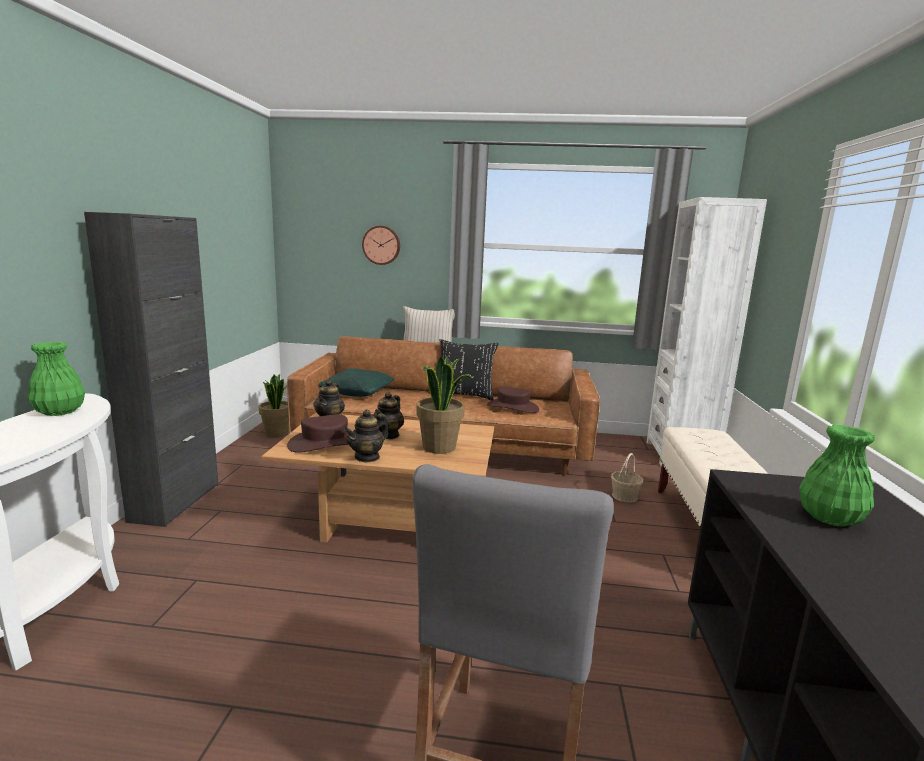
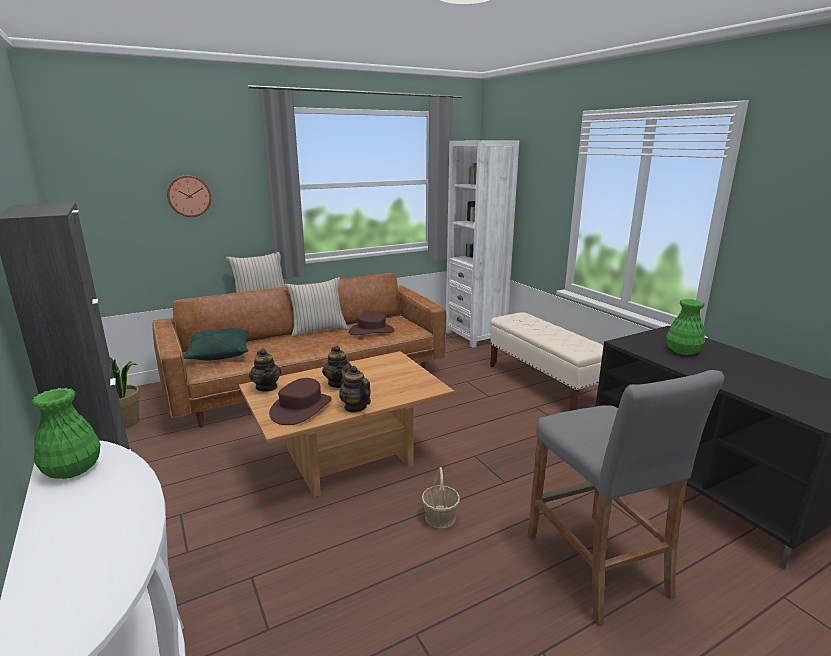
camera: 35 degrees left, 5 degrees up
(367, 457) = (355, 407): teapot -> teapot turned 135 degrees clockwise
(440, 447) = (393, 380): potted plant -> none
(464, 395) = (318, 330): black pillow -> beige pillow
(625, 496) = (476, 376): basket -> basket (440, 517)

